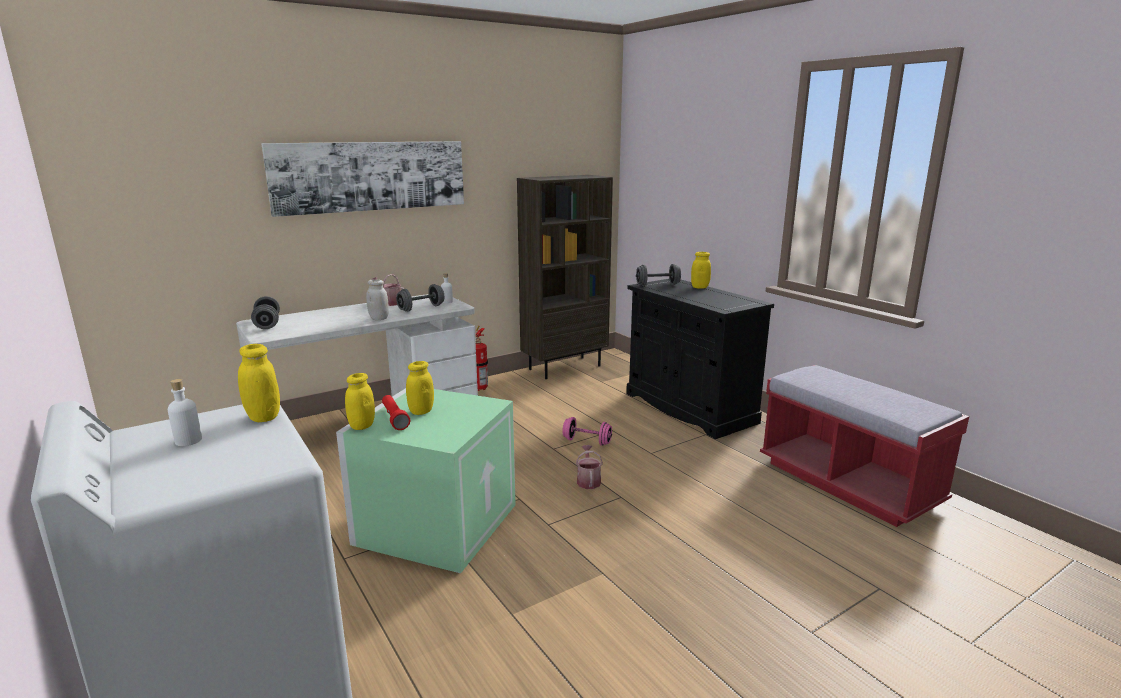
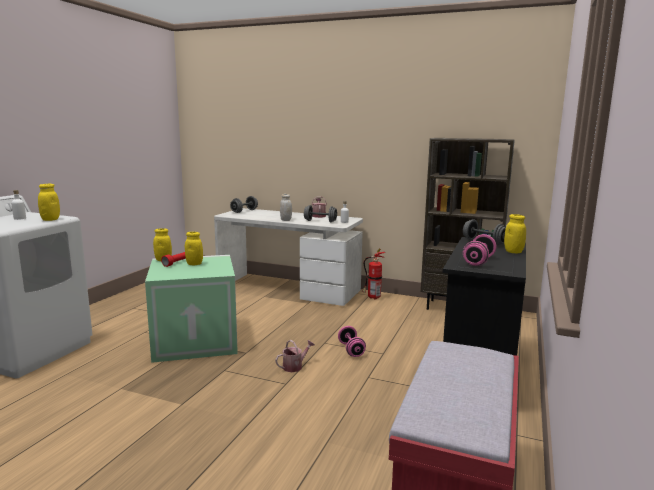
camera: 55 degrees right, 5 degrees down
(371, 176) = (324, 130): picture -> none
(717, 301) = (478, 261): none -> pink dumbbell

